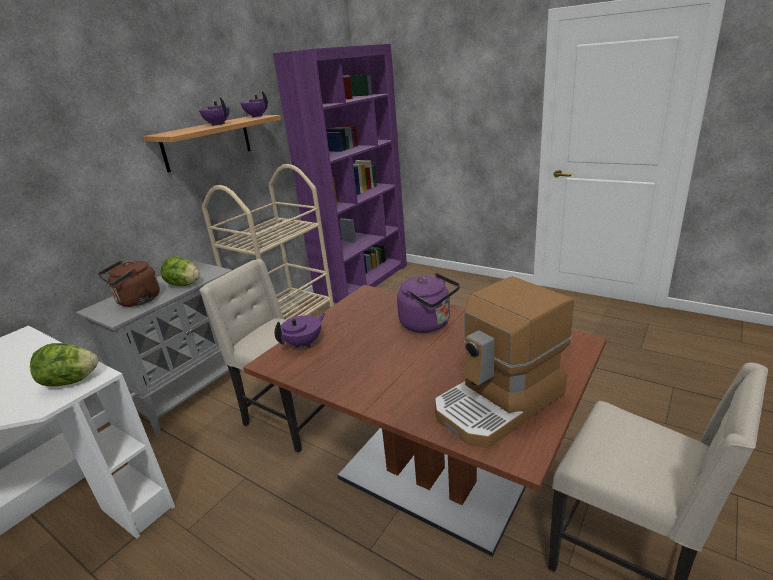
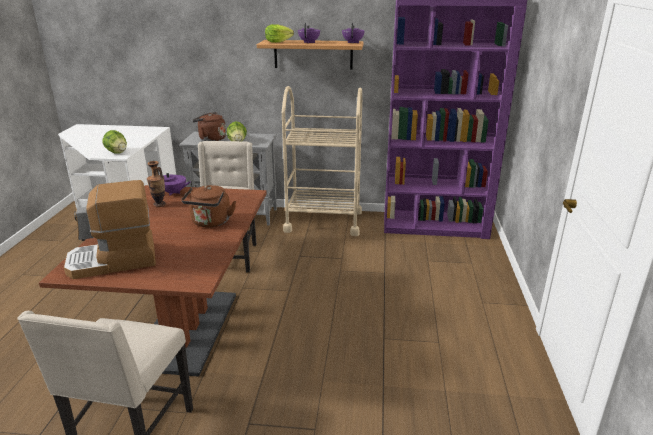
camera: 60 degrees right, 0 degrees up
(180, 131) = (278, 42): none -> lettuce
(335, 357) = (159, 204): none -> vase
(428, 324) = (210, 223): purple kettle -> brown kettle
(500, 403) = (113, 261): coffee machine -> coffee machine turned 45 degrees counterclockwise

